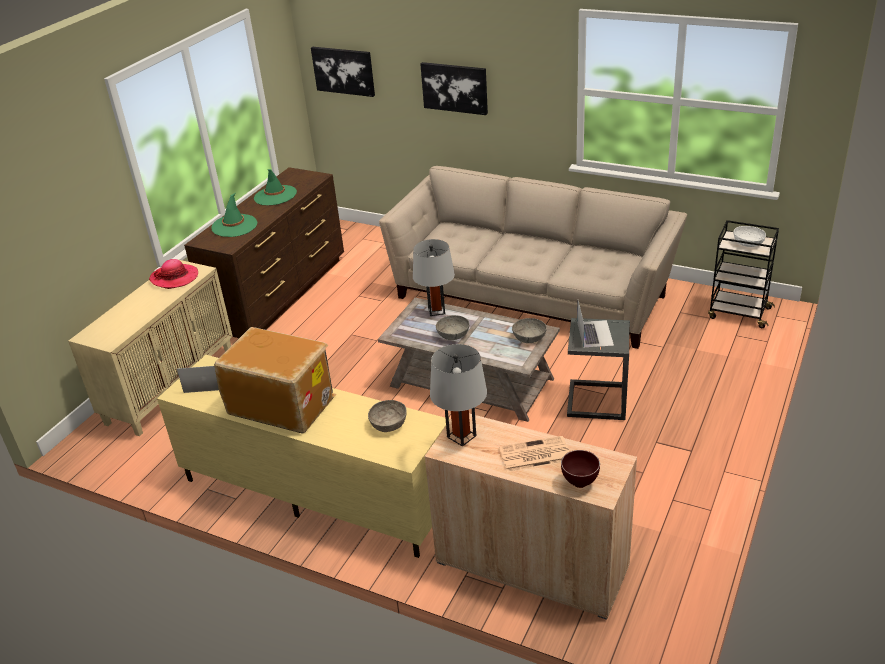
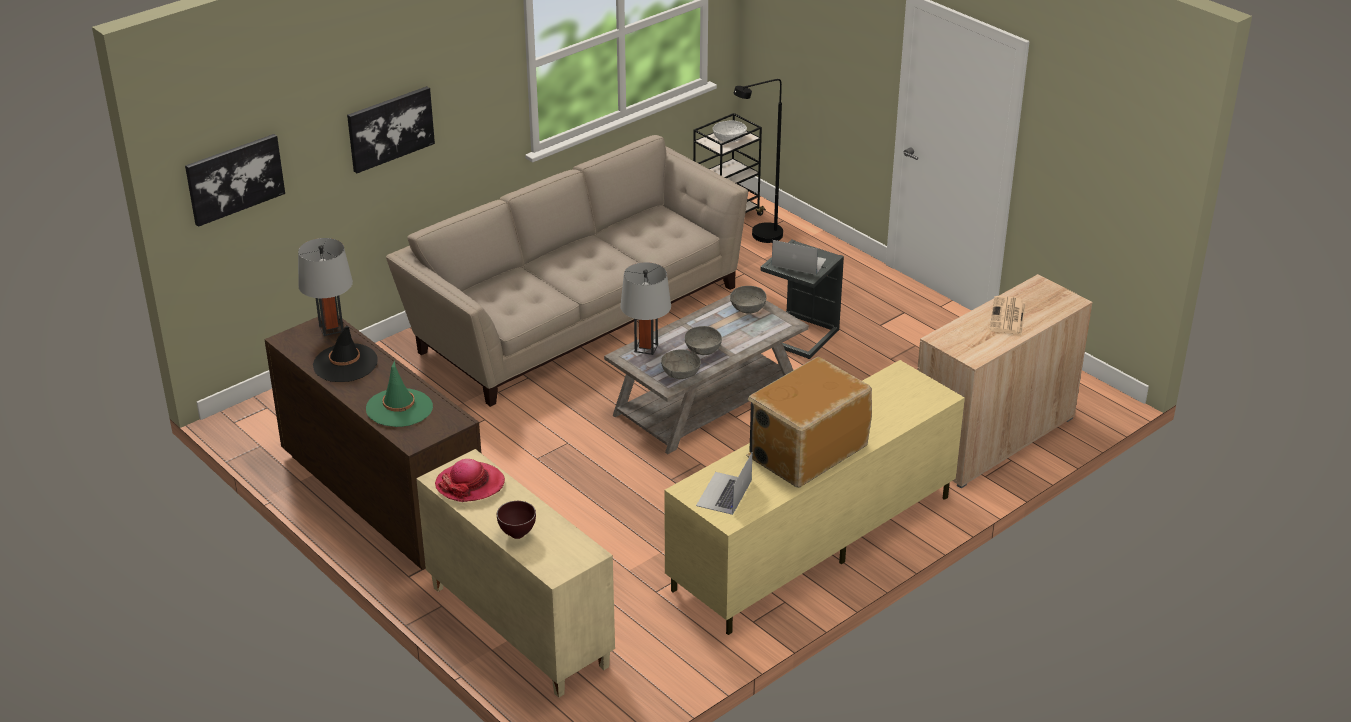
camera: 70 degrees left, 0 degrees up
(275, 196) = (345, 363): green hat -> black hat
(388, 424) = (885, 394): grey bowl -> grey bowl (680, 373)
(461, 436) = (960, 344): grey table lamp -> grey table lamp (331, 328)
(579, 483) = (1054, 307): brown bowl -> brown bowl (516, 535)
(726, 338) = (760, 237): none -> black floor lamp

